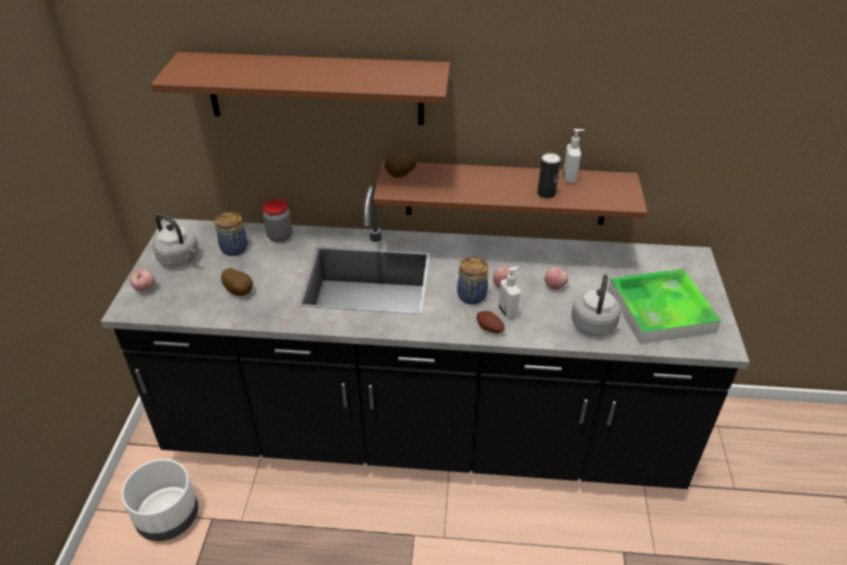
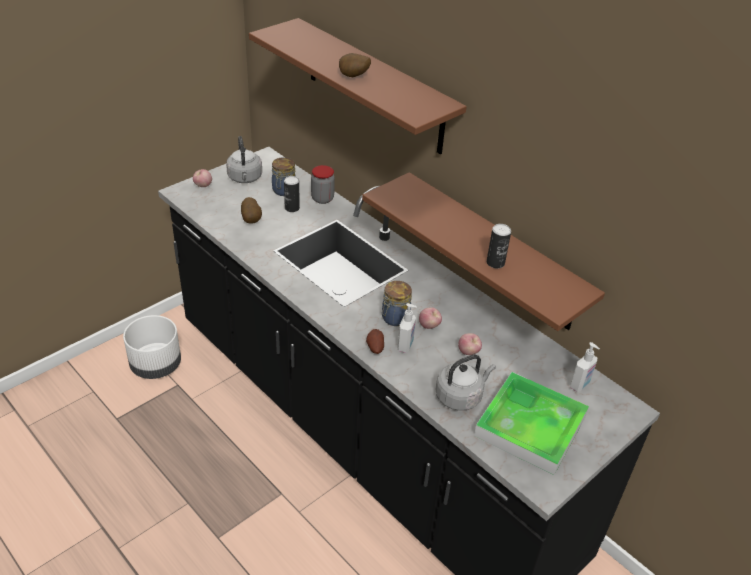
camera: 40 degrees right, 0 degrees up
(263, 260) = (292, 208): none -> can
(401, 176) = (405, 190): potato -> potato (353, 77)
(570, 178) = (535, 263): soap dispenser -> soap dispenser (580, 385)

